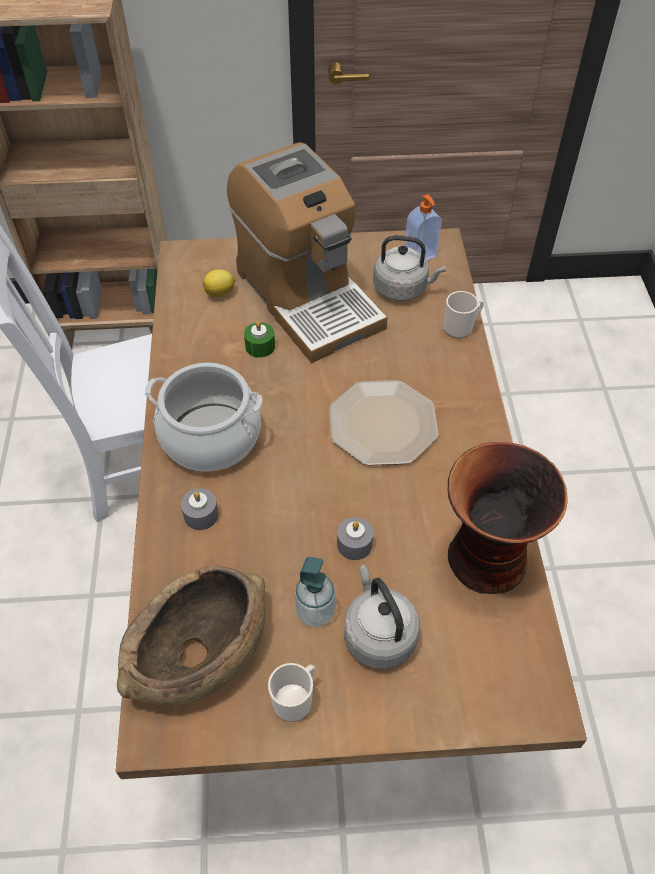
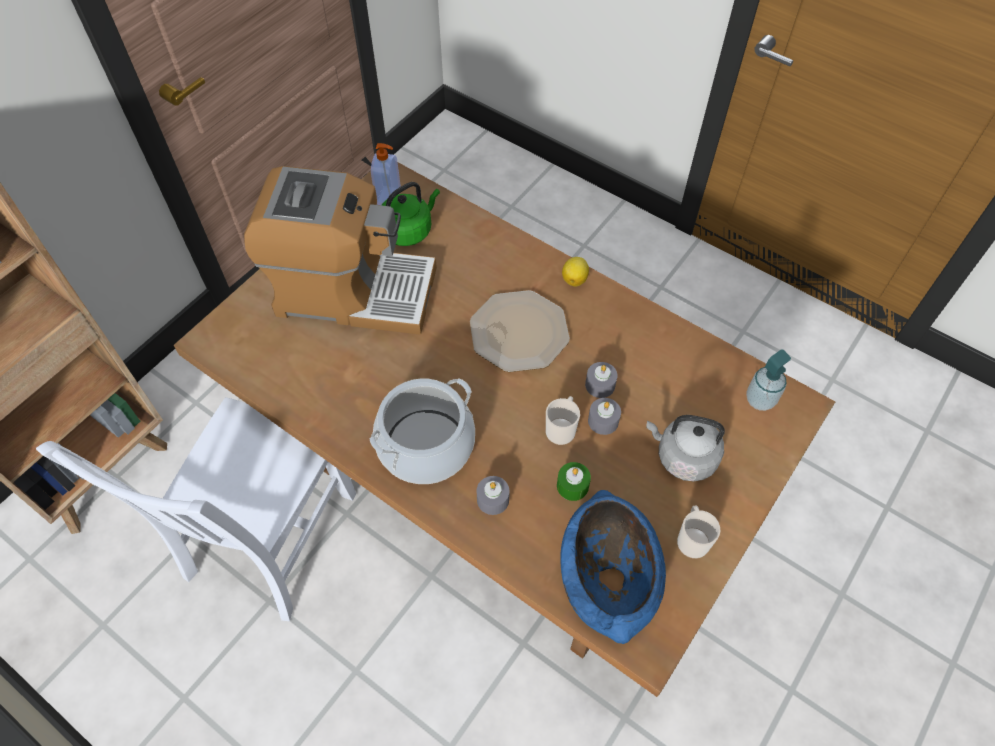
camera: 50 degrees left, 5 degrees up
(199, 652) = (609, 576): brown bowl -> blue bowl
(220, 293) = (284, 342): lemon -> lemon (575, 279)
(260, 346) = (369, 354): green candle -> green candle (572, 486)
(315, 612) = (636, 482): soap dispenser -> soap dispenser (760, 400)
(390, 517) = (600, 385): none -> grey candle
(403, 288) = (409, 230): grey kettle -> green kettle
(461, 327) = (481, 226): mug -> mug (561, 429)
(484, 561) = (678, 358): vase -> none

